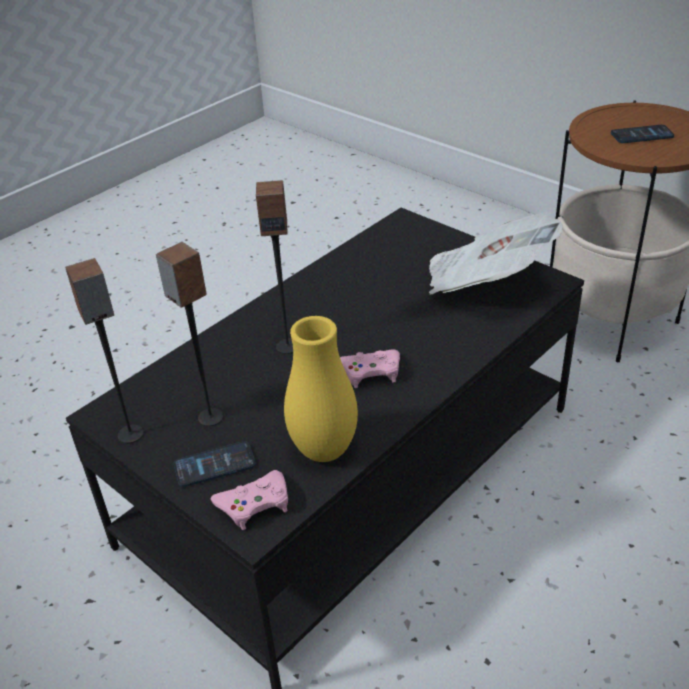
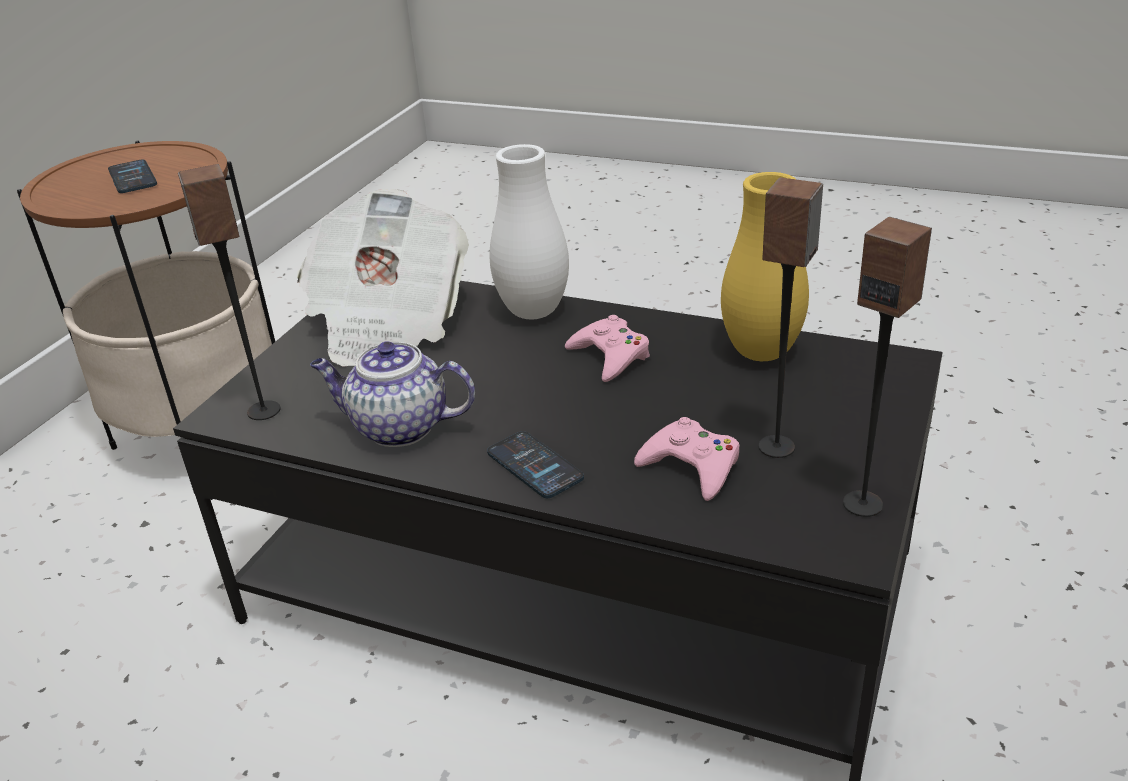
camera: 110 degrees left, 5 degrees down
(214, 465) = (848, 415): phone -> phone (534, 466)
(254, 504) = (873, 372): pink game controller -> pink game controller (692, 466)
(287, 346) = (595, 430): speaker -> speaker (263, 411)
(346, 275) = (398, 428): none -> teapot
(459, 348) = (533, 312): none -> white vase

